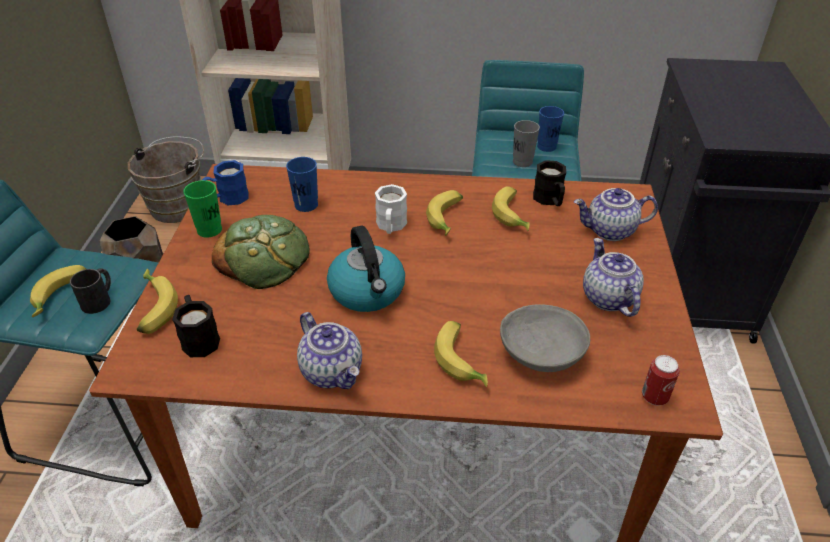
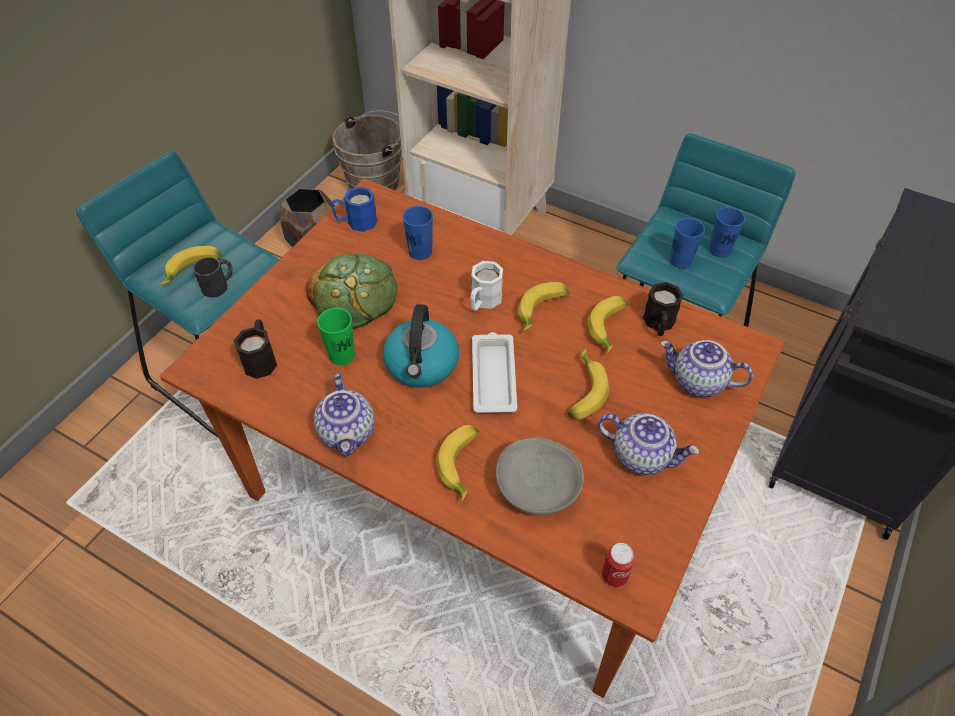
camera: 25 degrees right, 10 degrees up
(153, 308) = (240, 316): banana -> banana (583, 391)
(209, 230) = (323, 251): green cup -> green cup (341, 355)
(439, 279) = (493, 375): none -> white tray
(522, 162) = (680, 261): grey cup -> blue cup
(607, 298) = (642, 455): teapot -> teapot turned 105 degrees clockwise

